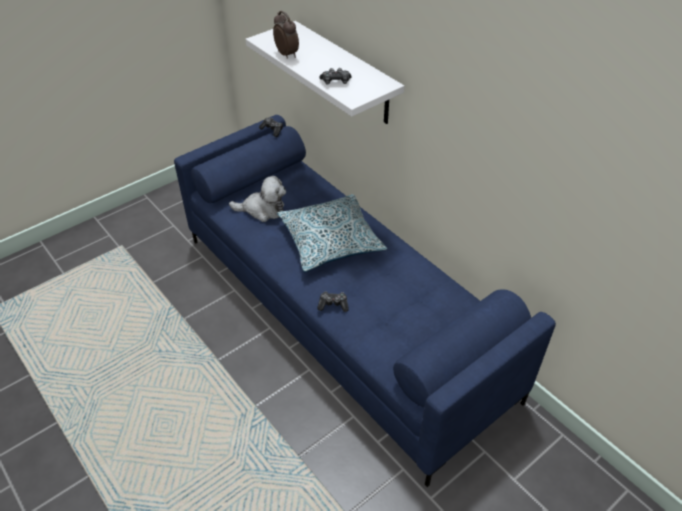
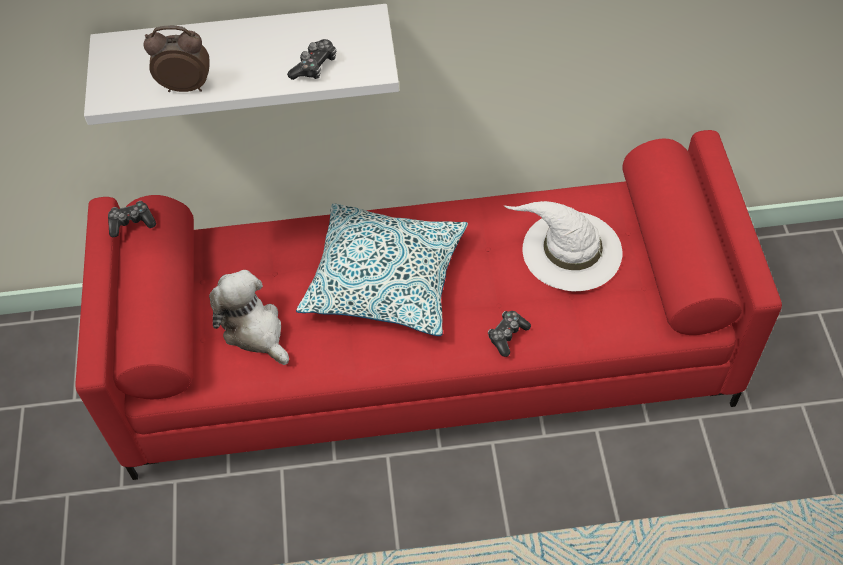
camera: 55 degrees left, 10 degrees up
(262, 210) = (254, 330): plush toy -> plush toy turned 75 degrees counterclockwise
(343, 314) = (427, 355): blue sofa -> red sofa
(415, 306) = (570, 250): none -> white hat

